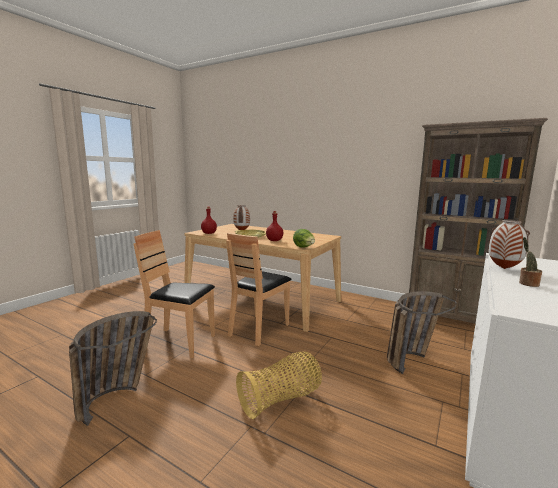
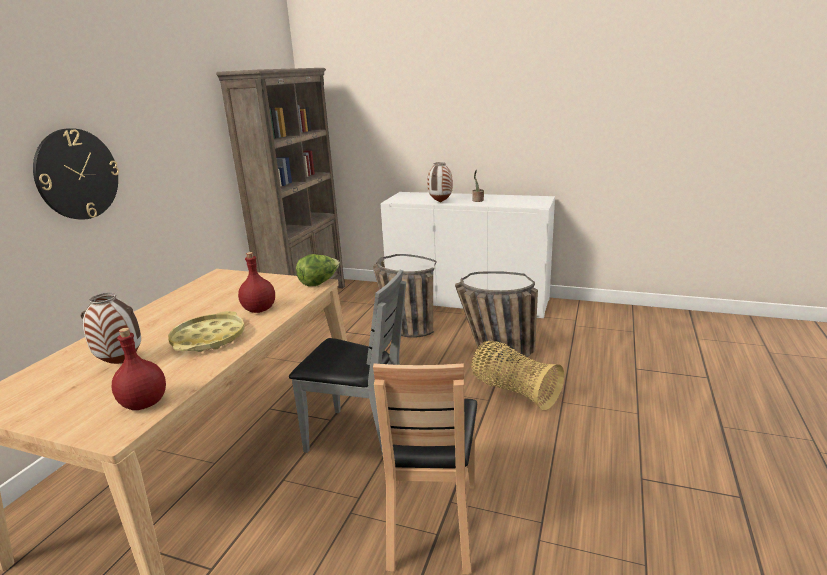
camera: 100 degrees left, 10 degrees up
(118, 396) = (602, 526): basket -> basket (493, 353)
(259, 329) = (359, 437): brown chair -> grey chair
(317, 174) = (77, 174): none -> wall clock

